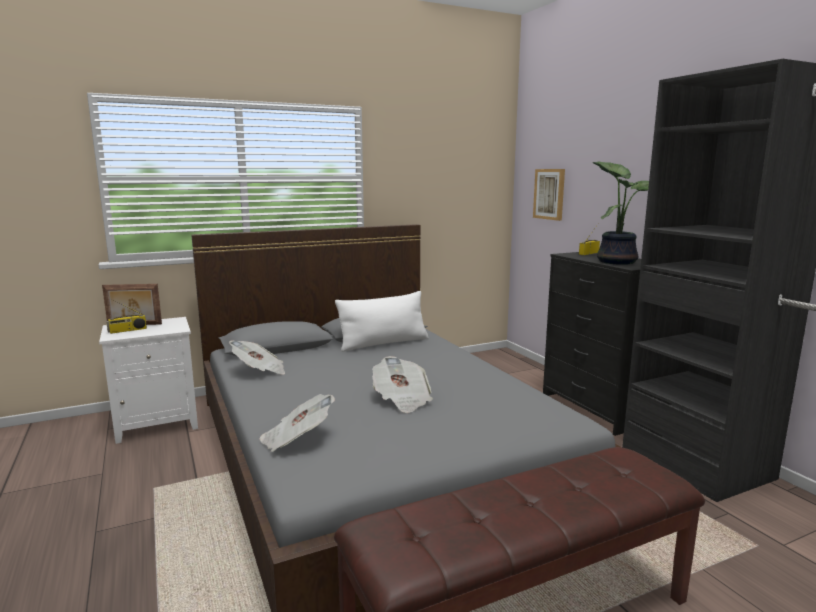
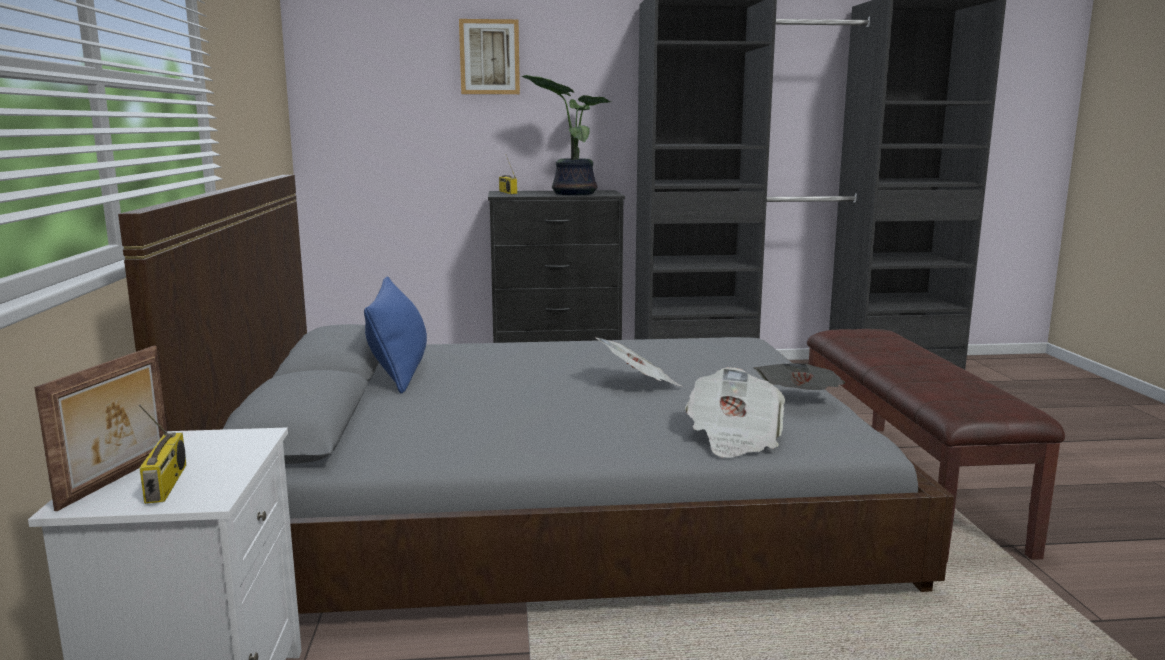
camera: 70 degrees left, 0 degrees up
(260, 371) = (430, 447): newspaper -> newspaper (798, 401)
(383, 343) = (398, 369): white pillow -> blue pillow
(549, 194) = (383, 122): picture -> picture (489, 57)

